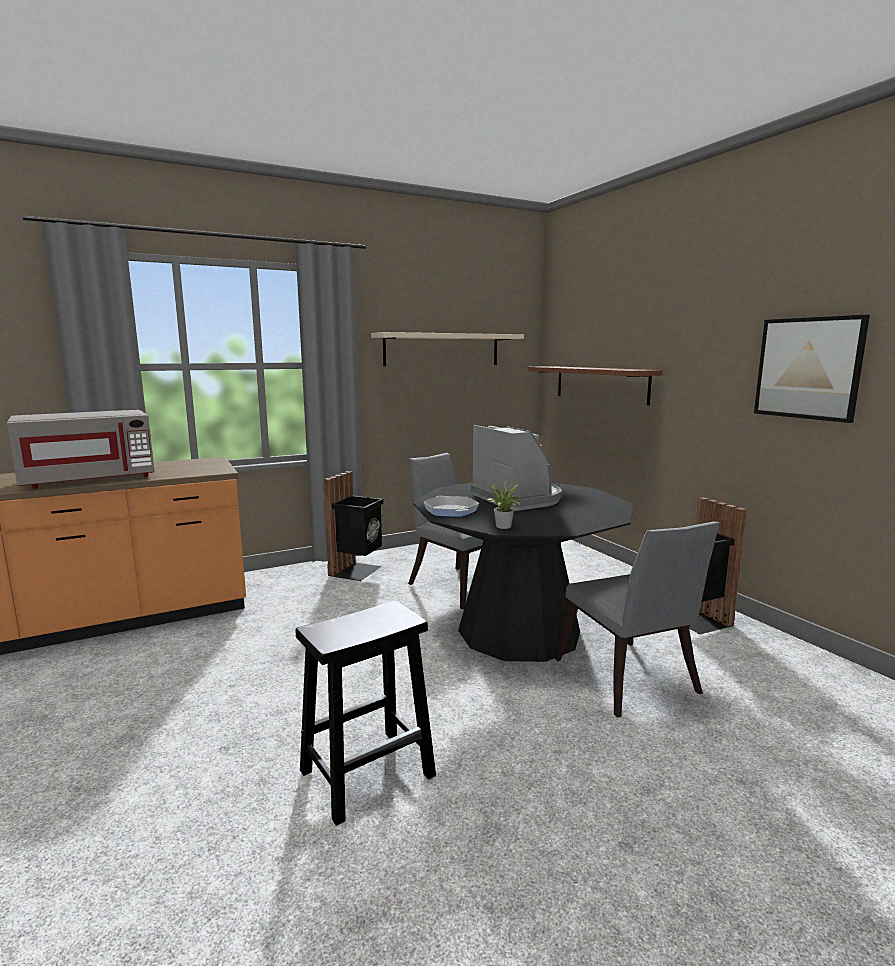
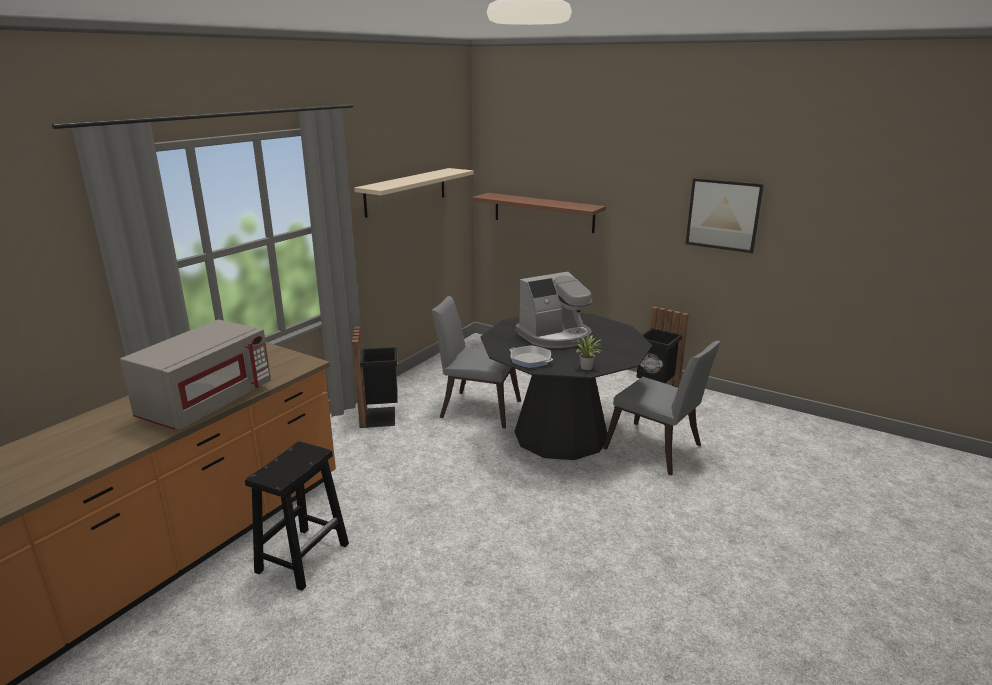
camera: 30 degrees left, 10 degrees up
(369, 772) = (575, 559): black stool -> black stool (303, 556)
(518, 498) = (555, 336): coffee machine -> coffee machine turned 120 degrees clockwise

